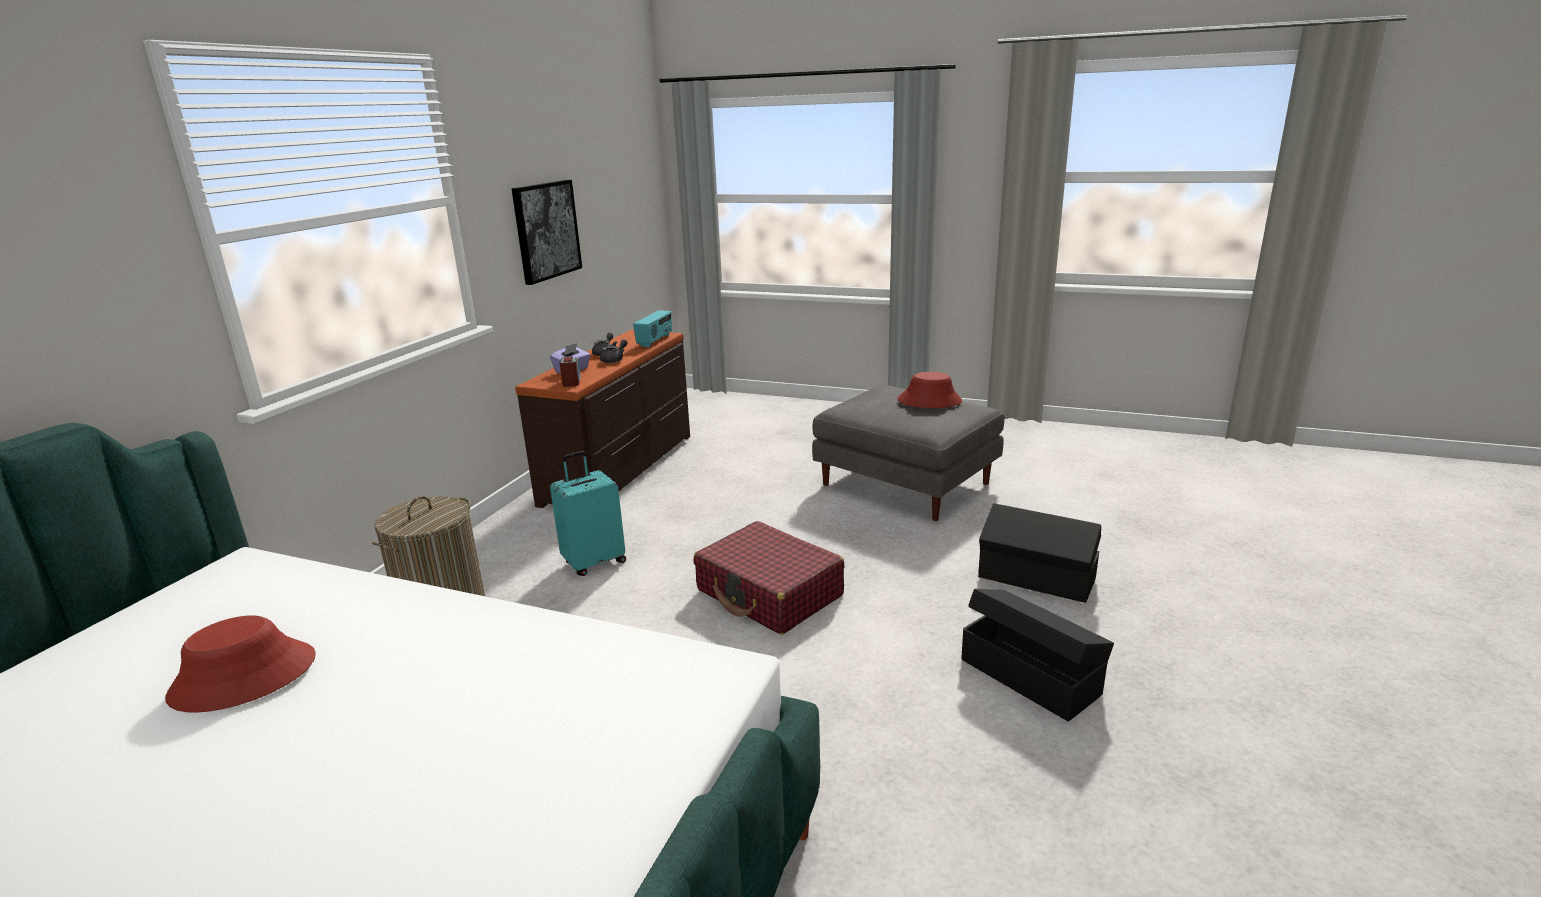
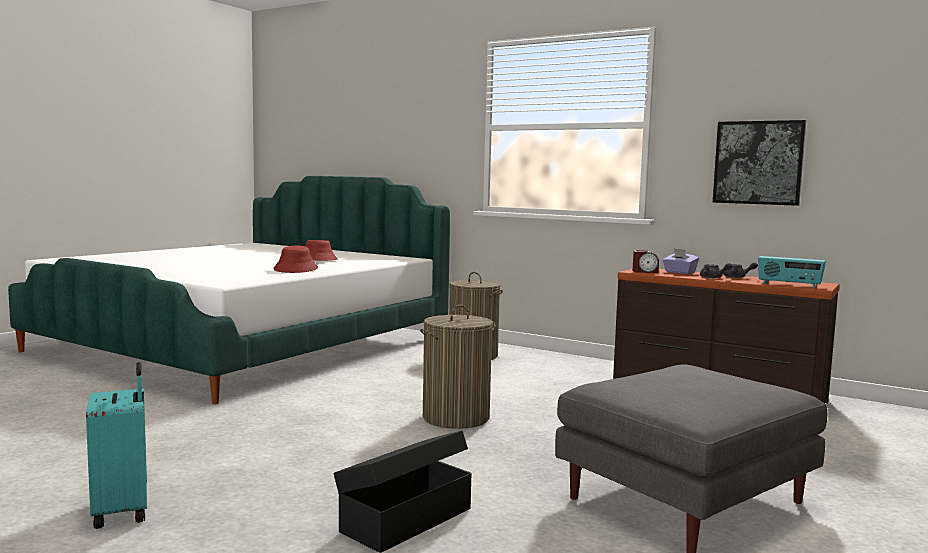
camera: 100 degrees right, 15 degrees down
(594, 562) = (532, 380): turquoise suitcase -> turquoise suitcase (123, 511)
(769, 593) = (456, 417): red suitcase -> laundry basket
(929, 401) = (709, 393): red hat -> red hat (296, 269)
(1029, 675) = (263, 478): black storage box -> none

